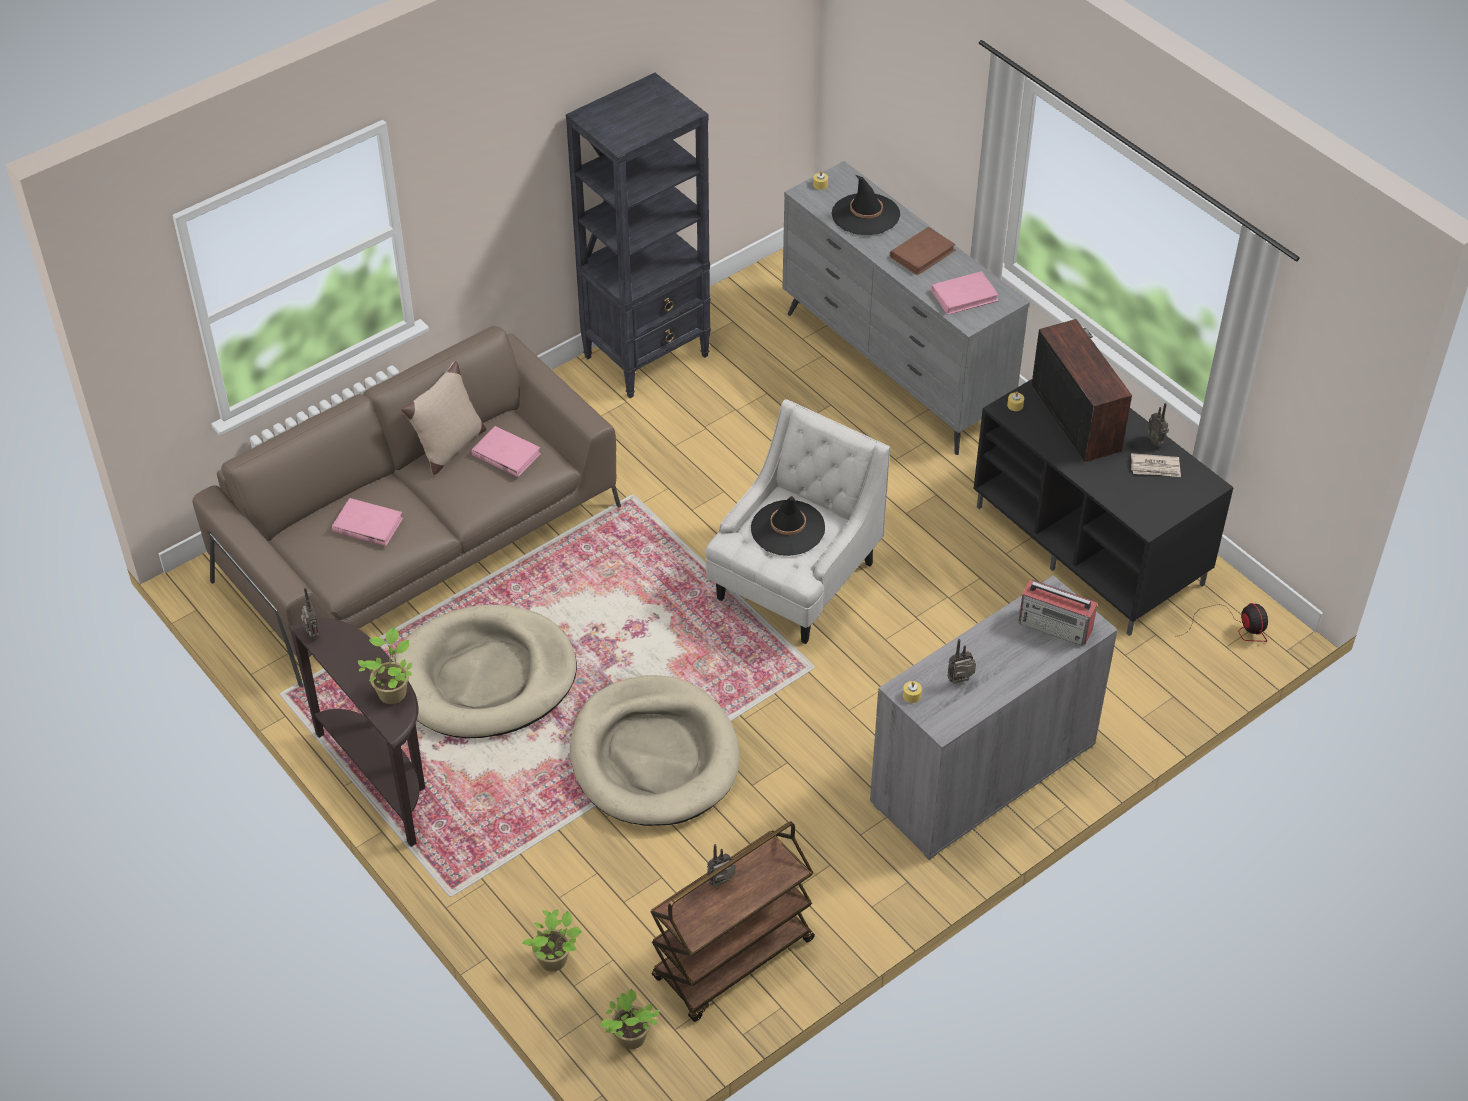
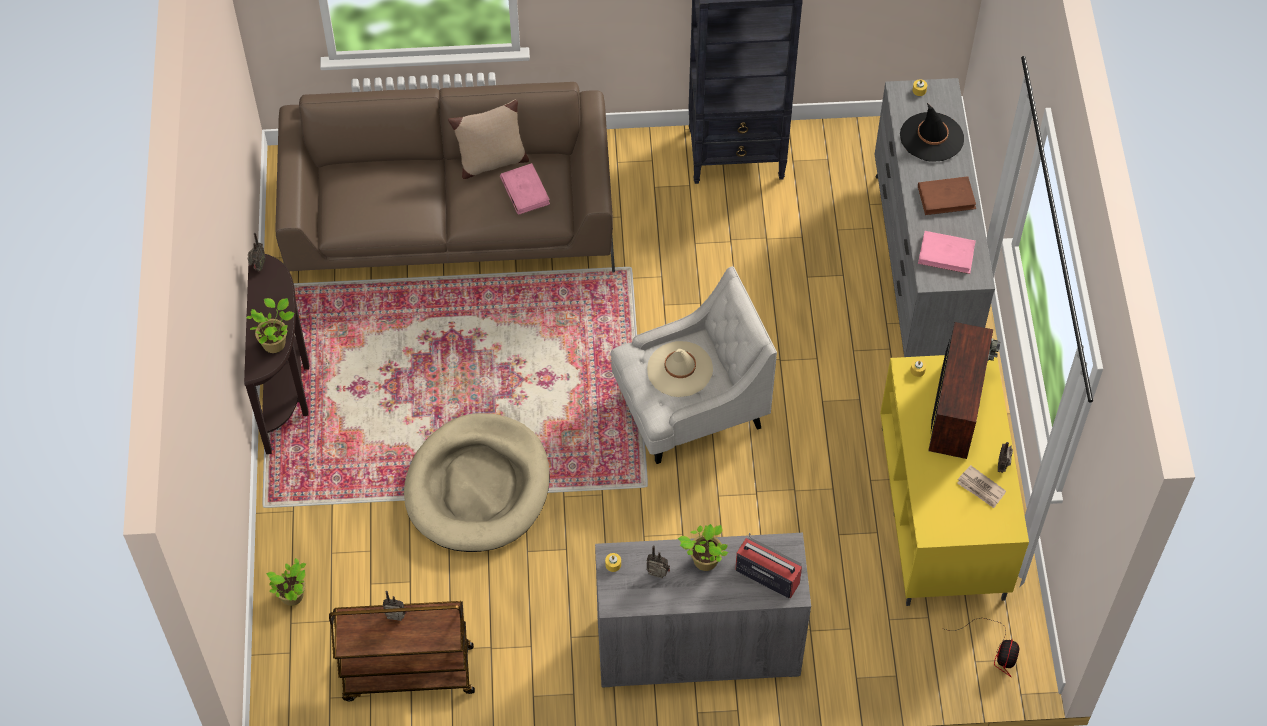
camera: 35 degrees right, 10 degrees up
(367, 525) = (385, 194): pink book -> none
(485, 677) = (413, 354): beige dog bed -> none
(630, 1039) = (296, 685): potted plant -> potted plant (703, 561)
(787, 528) = (679, 369): black hat -> beige hat
(1056, 626) = (766, 575): radio -> radio turned 150 degrees clockwise
(1091, 545) = (944, 513): black tv stand -> yellow tv stand

